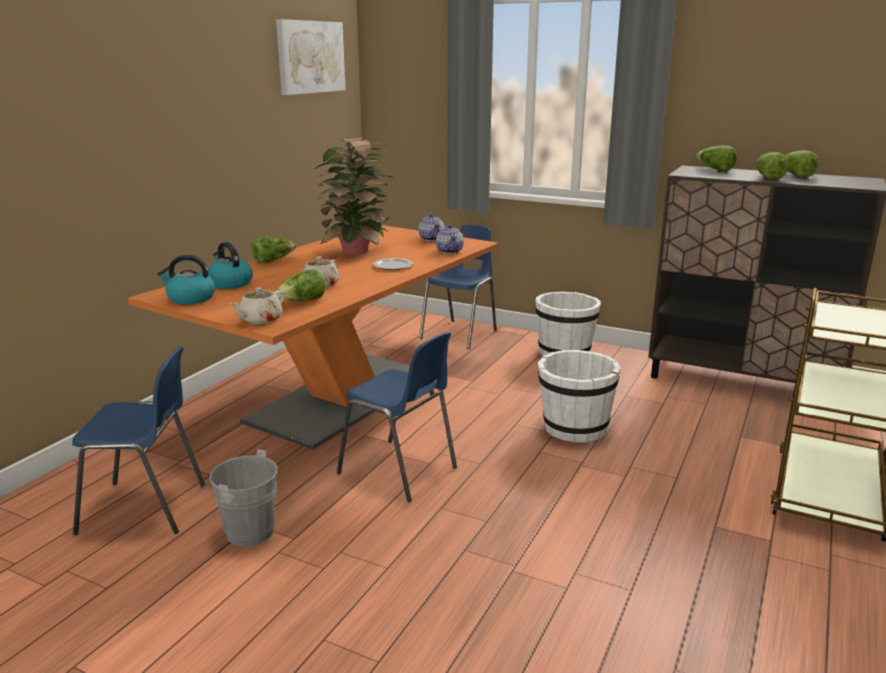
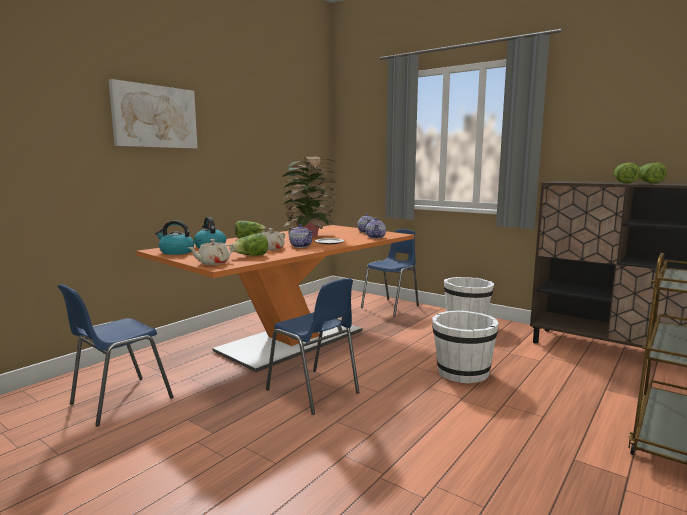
camera: 10 degrees right, 10 degrees down
(146, 509) = (119, 401): blue chair -> blue chair turned 120 degrees clockwise
(245, 531) = (180, 423): grey bucket -> none
(310, 57) = (295, 114): picture -> picture (155, 116)
(358, 276) = (301, 246): none -> teapot
(714, 169) = (581, 181): lettuce -> none

